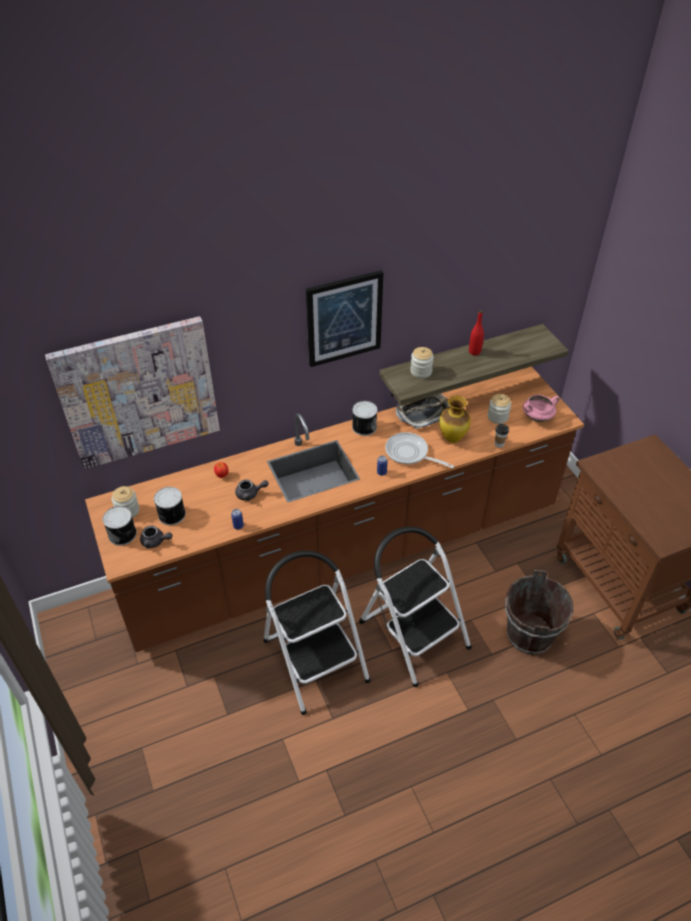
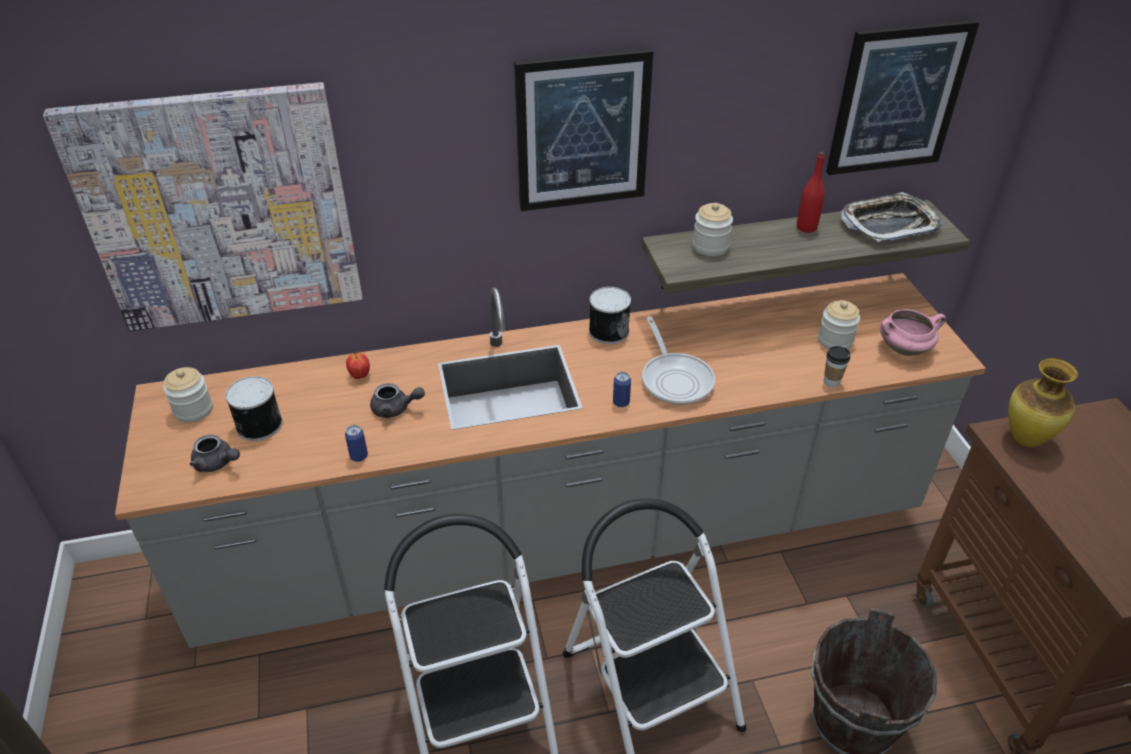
camera: 10 degrees right, 5 degrees down
(123, 534) = (171, 444): can -> none
(345, 553) = (565, 539): brown counter -> grey counter
(410, 453) = (675, 379): frying pan -> frying pan turned 150 degrees counterclockwise
(424, 413) = (711, 321): tray -> tray (889, 224)
(452, 439) = (751, 365): vase -> vase (1025, 439)
(520, 273) = (897, 98): none -> picture

